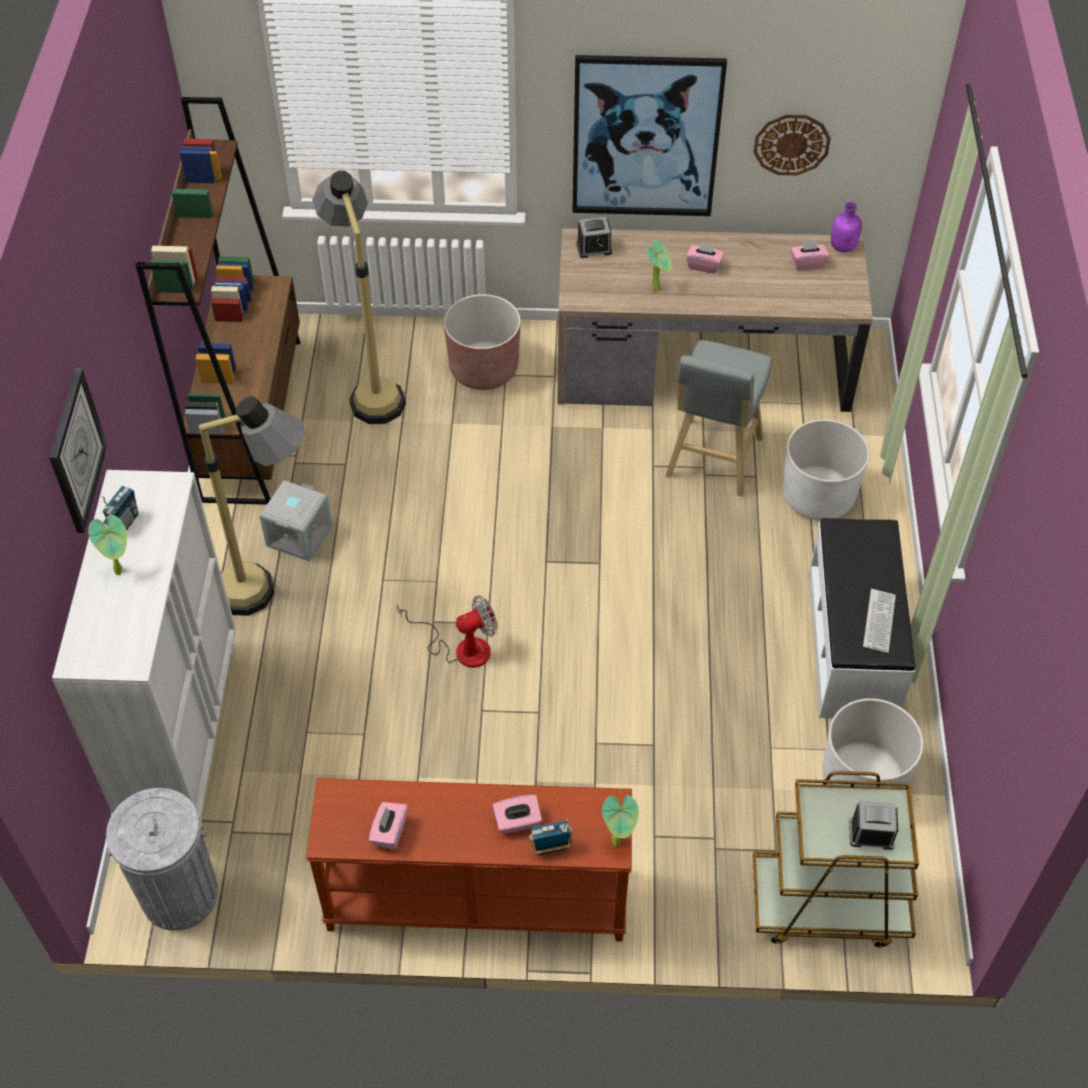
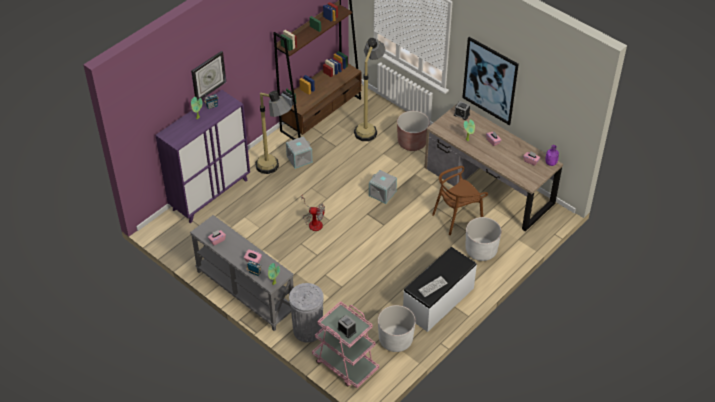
camera: 40 degrees right, 5 degrees down
(180, 894) = (168, 236): grey trash can -> grey trash can (308, 330)
(183, 734) = (210, 194): white cabinet -> purple cabinet
(476, 901) = (244, 292): brown console table -> grey console table
(533, 501) = (383, 193): none -> grey storage box
(712, 461) = (457, 217): grey stool -> brown chair
(791, 144) = (539, 110): wall clock -> none
(828, 904) = (345, 364): brown cart -> pink cart

